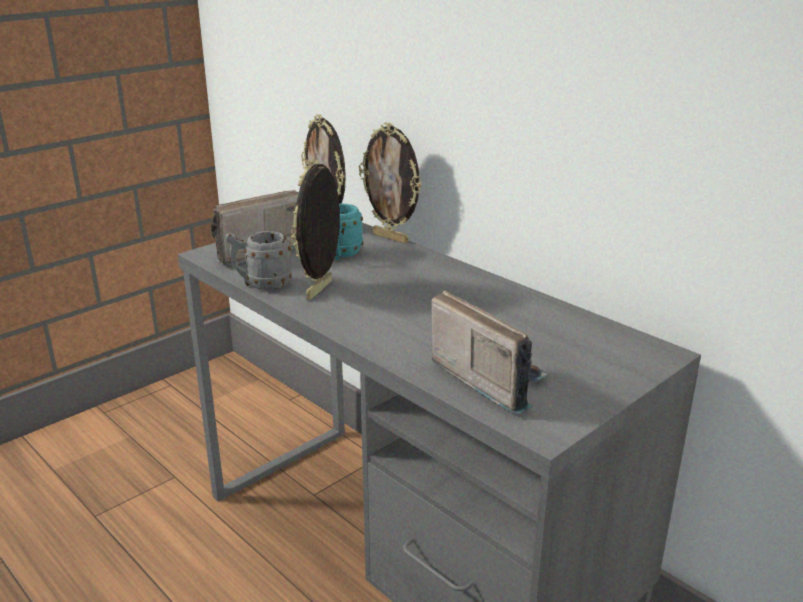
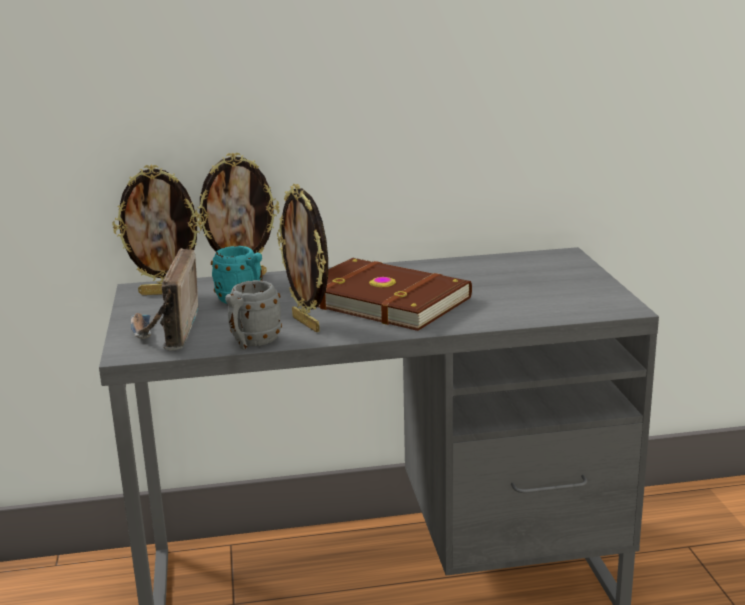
camera: 55 degrees left, 5 degrees down
(411, 303) = (384, 299): none -> brown book
(488, 378) = (539, 305): radio -> none

